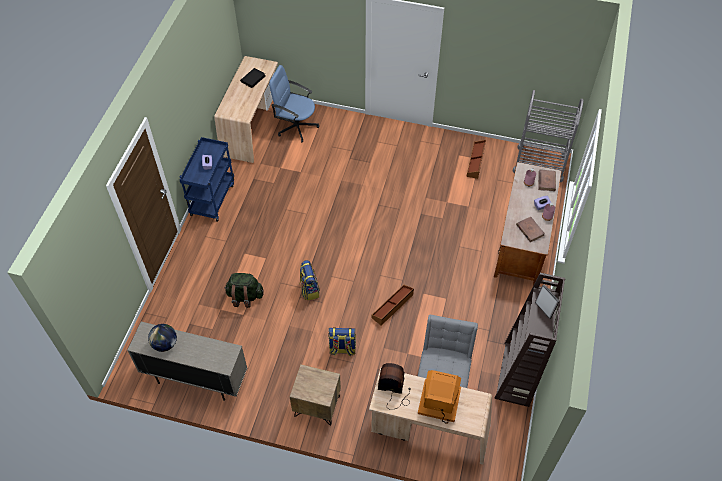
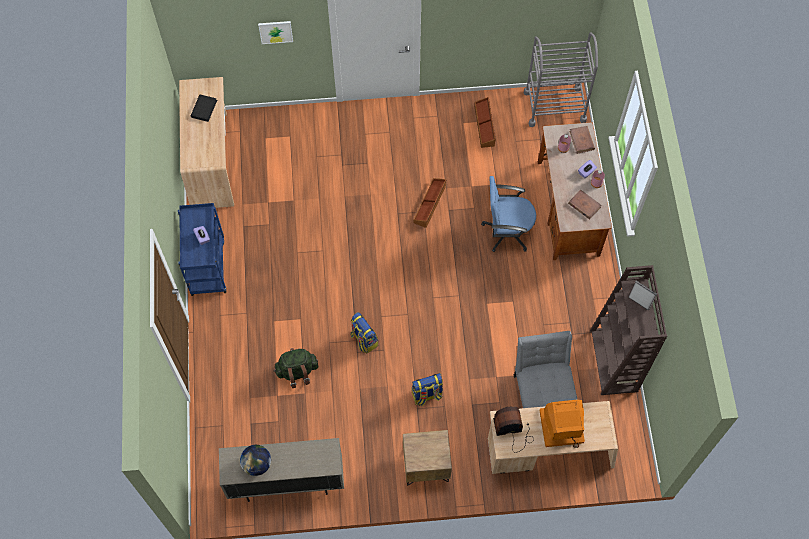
camera: 20 degrees left, 10 degrees up
(296, 126) = (263, 143): blue office chair -> blue office chair (507, 231)
(322, 28) = (275, 32): none -> picture
(393, 306) = (460, 329): brown storage box -> brown storage box (430, 204)

